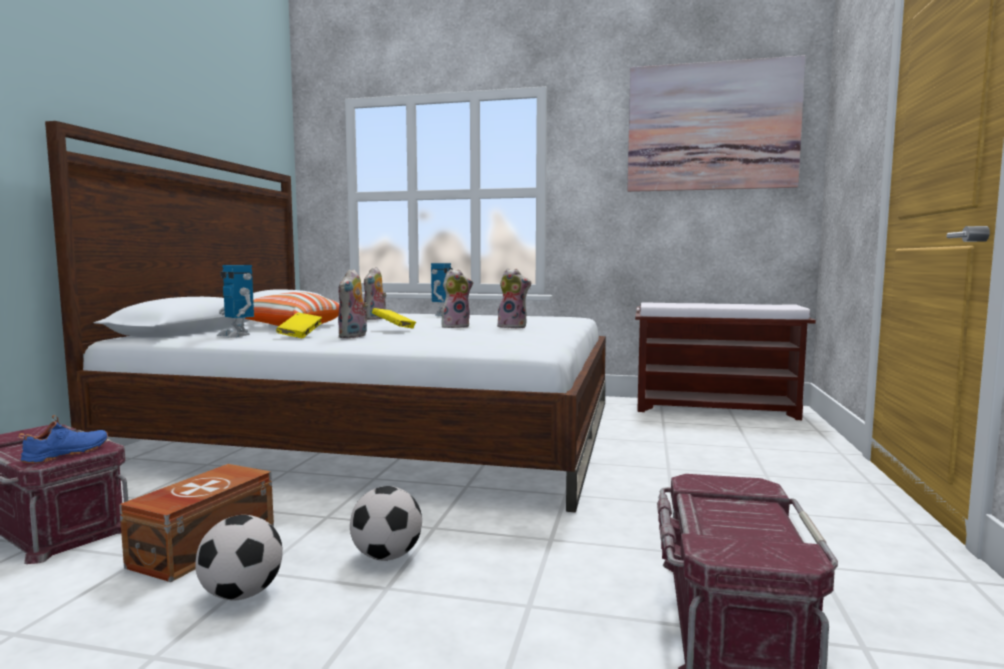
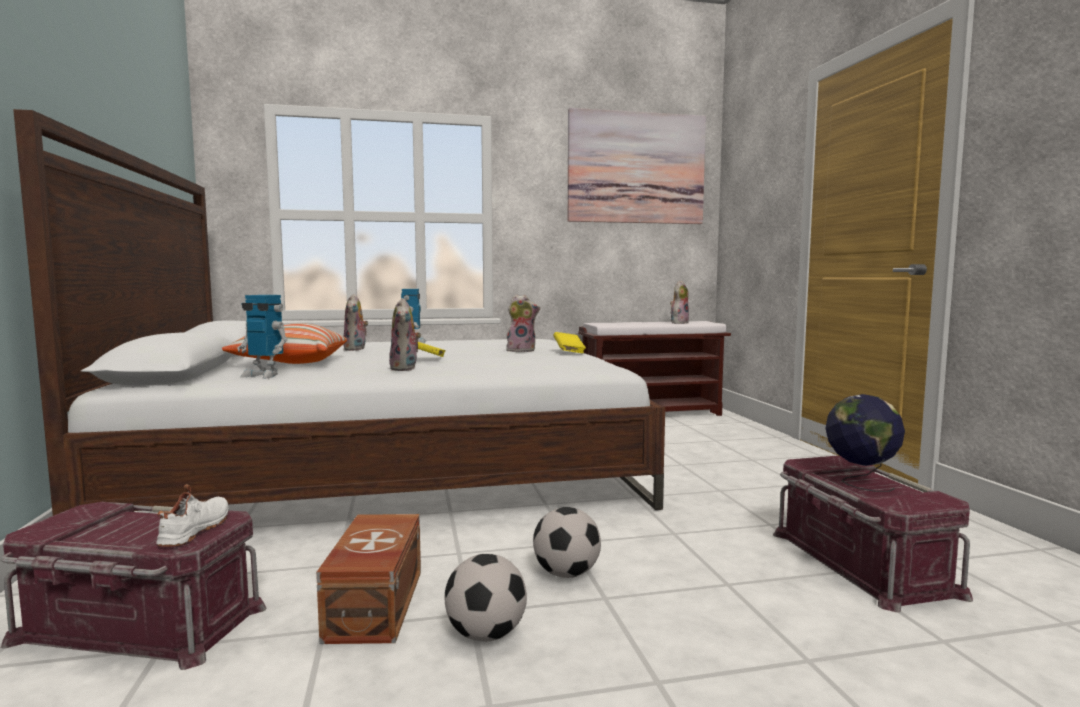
camera: 25 degrees left, 0 degrees up
(67, 454) = (197, 530): blue shoe -> white shoe
(300, 336) = (343, 371): yellow book -> yellow book (569, 352)
(455, 326) = (464, 353): plush toy -> plush toy (678, 323)
(732, 515) = (860, 482): none -> globe

